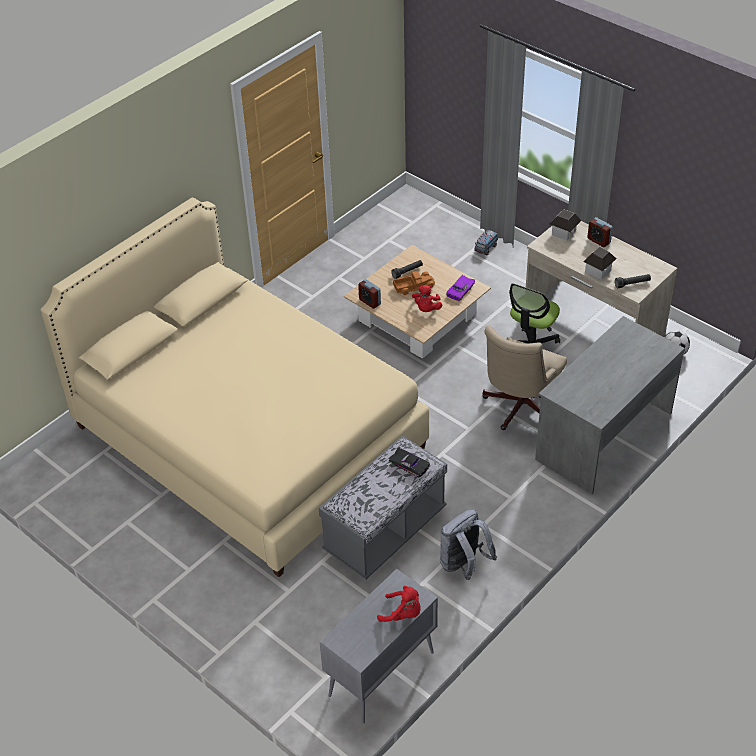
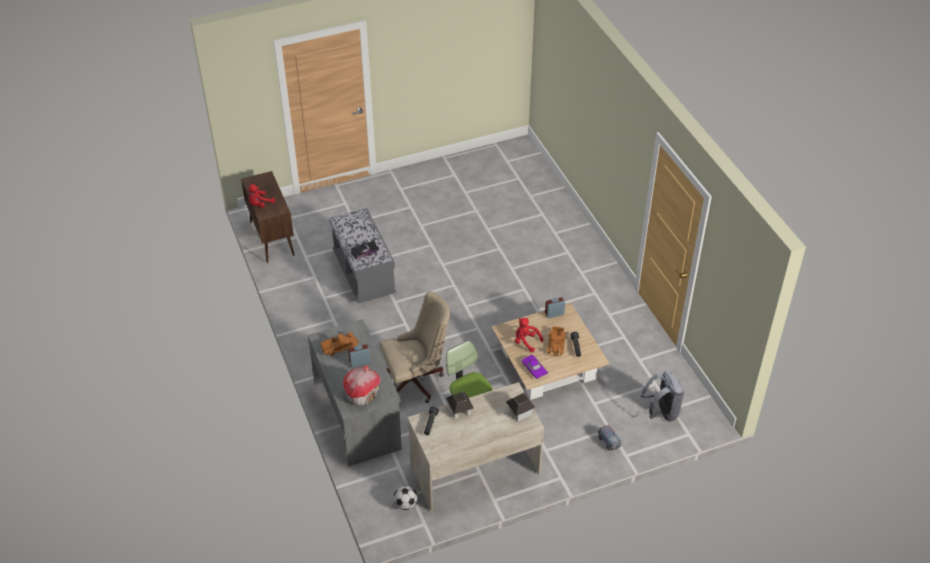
camera: 115 degrees right, 0 degrees up
(248, 437) = (486, 240): beige bed -> none
(381, 675) = (271, 238): grey cabinet -> brown cabinet
(463, 565) = (312, 298): grey backpack -> grey backpack (661, 412)
(519, 408) = (416, 381): beige office chair -> beige office chair turned 105 degrees clockwise
(595, 393) = (339, 346): none -> toy truck
(598, 241) = (495, 429): alarm clock -> alarm clock (359, 362)
(642, 346) = (362, 394): none -> toy house

